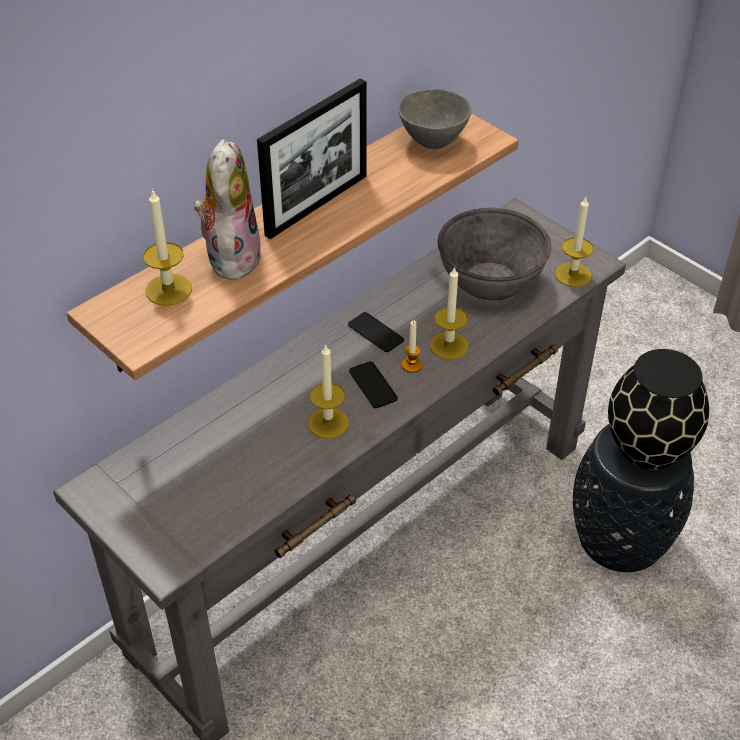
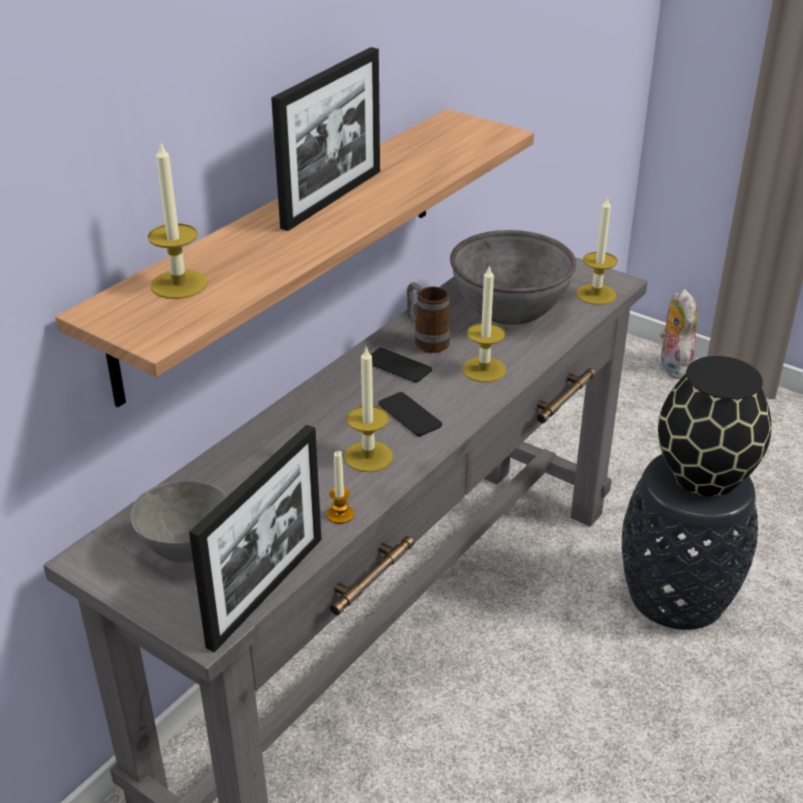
camera: 10 degrees left, 10 degrees down
(218, 539) = (266, 591): none -> picture frame
(231, 256) = (246, 249): plush toy -> plush toy (672, 366)
(407, 308) = (426, 341): none -> mug
(411, 365) = (448, 391): candle -> candle (340, 515)
(432, 142) = (442, 140): grey bowl -> grey bowl (185, 551)

